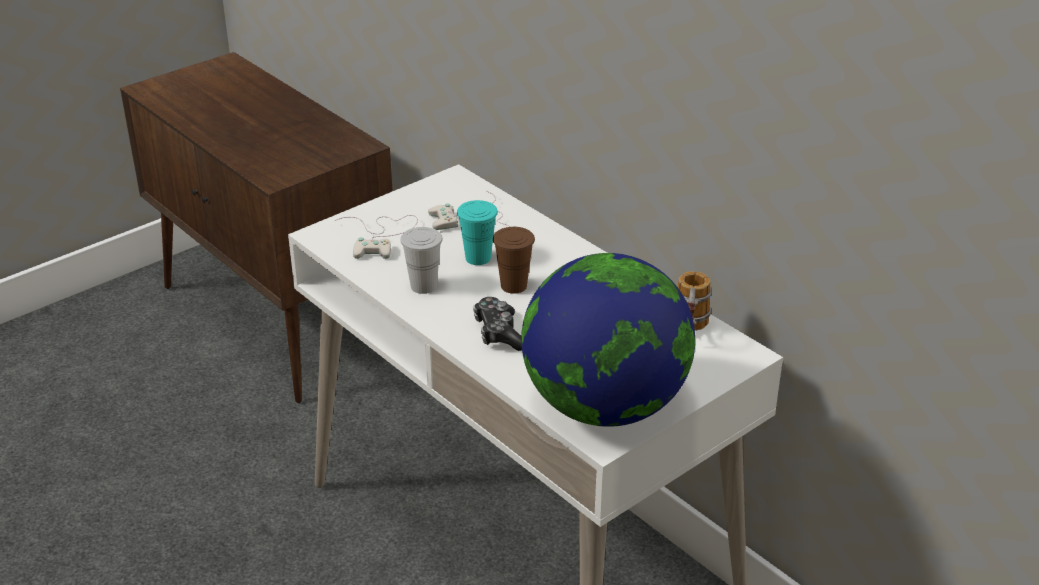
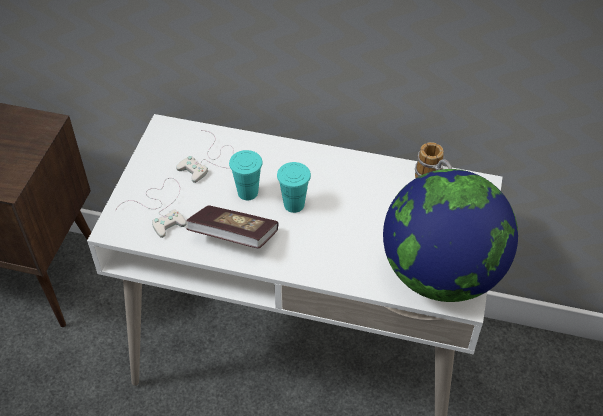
camera: 35 degrees left, 15 degrees up
(423, 286) = (234, 237): white cup -> book
(499, 333) = (322, 250): game controller -> none
(513, 286) = (294, 204): brown cup -> turquoise cup

